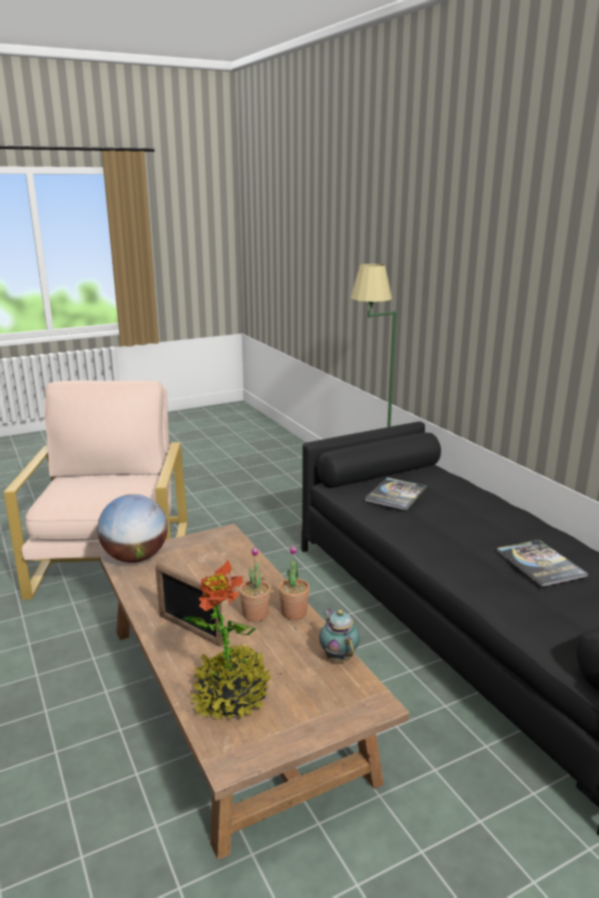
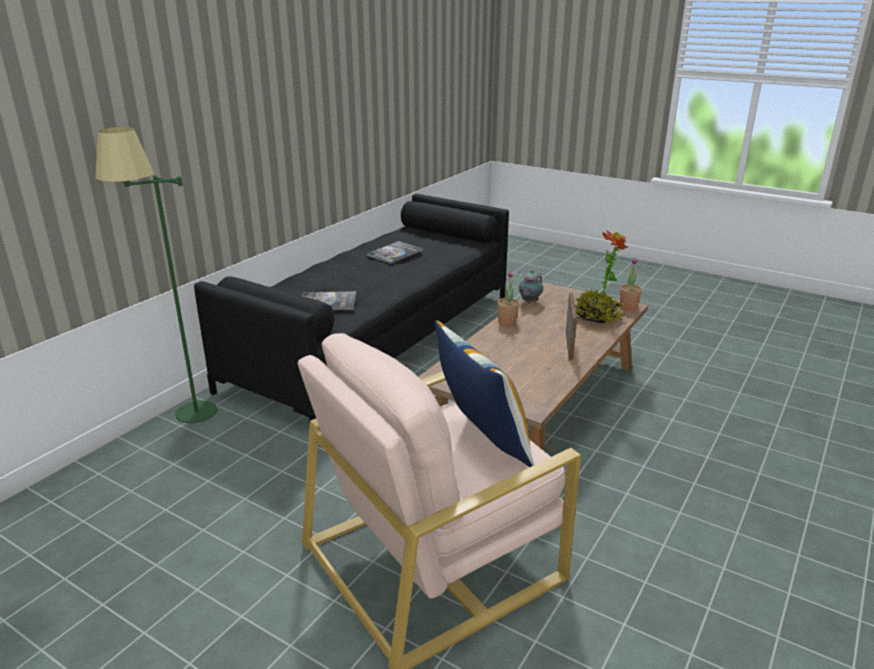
camera: 120 degrees left, 5 degrees up
(88, 491) = (482, 441): none -> pillow
(136, 557) = (522, 401): globe -> none
(255, 614) = (525, 332): potted plant -> potted plant (628, 307)

